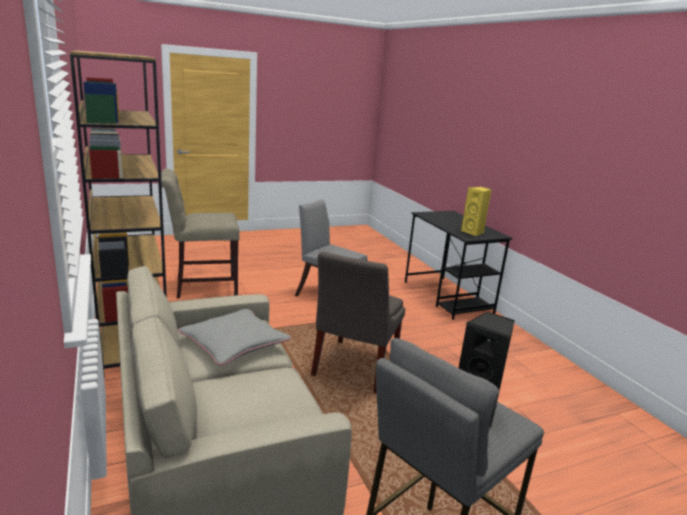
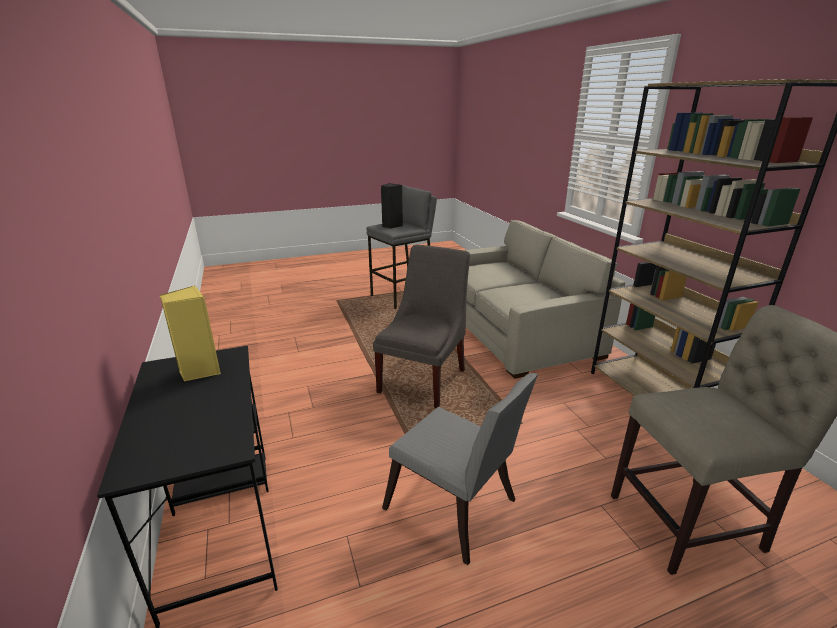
camera: 175 degrees left, 5 degrees up
(234, 343) = (519, 292): grey pillow -> none

